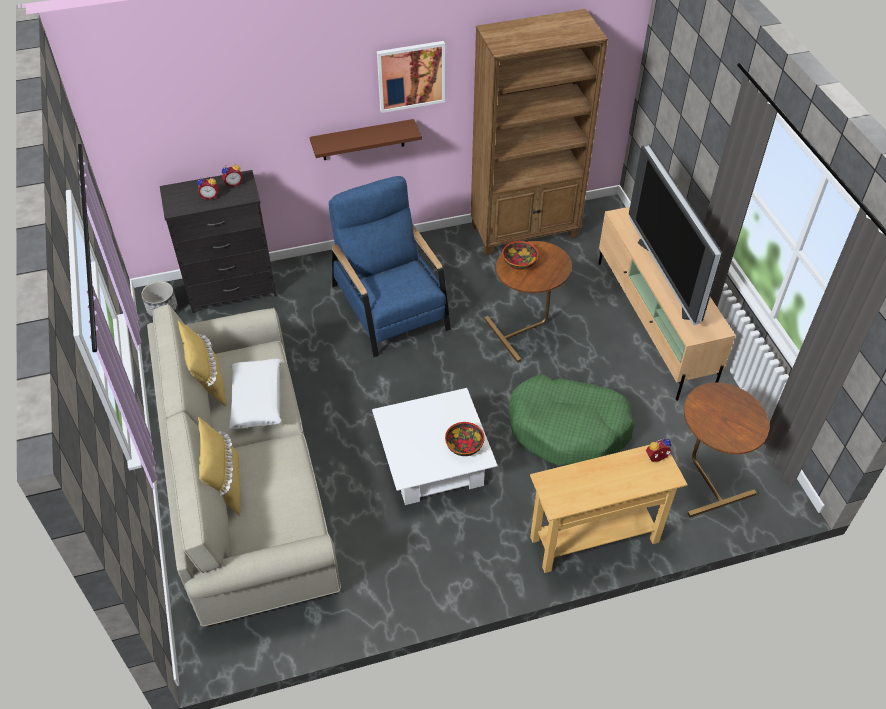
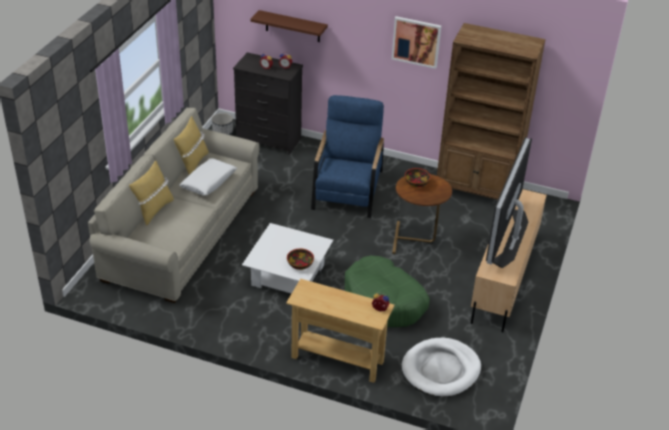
camera: 35 degrees right, 10 degrees down
(363, 140) = (378, 74): brown shelf -> brown shelf (292, 26)
(705, 478) = (441, 370): brown side table -> white dog bed

